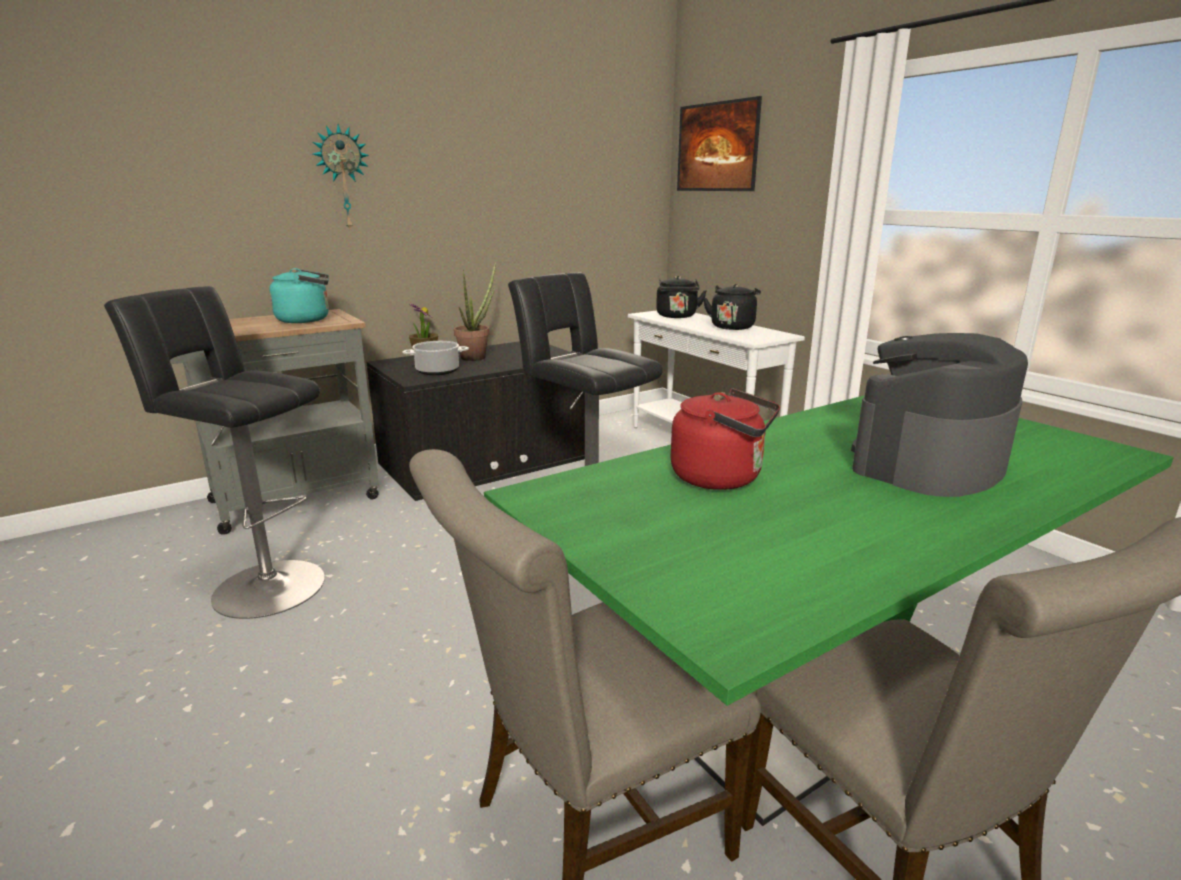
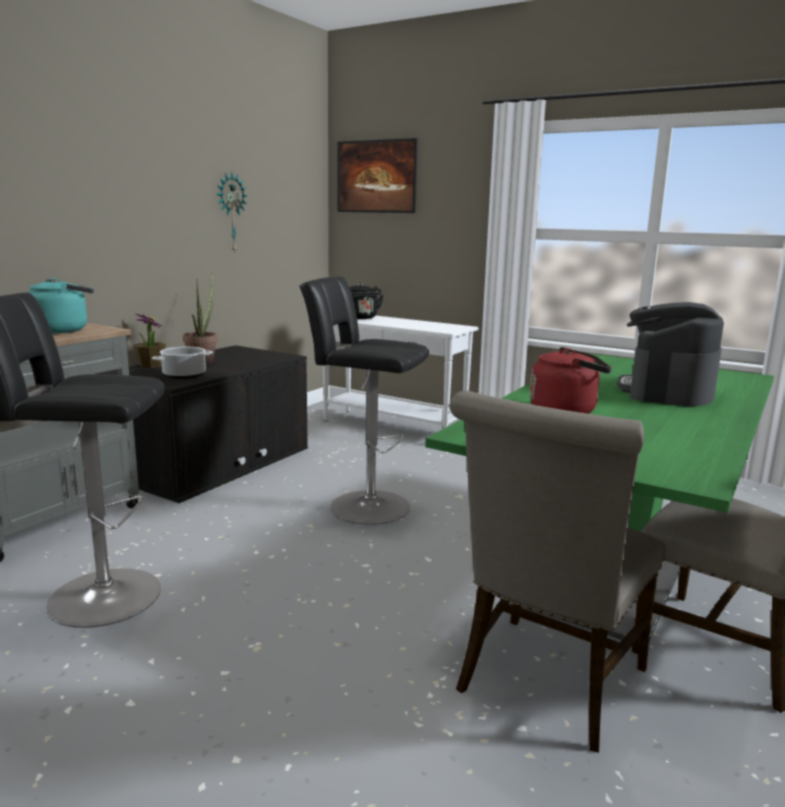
camera: 25 degrees left, 5 degrees down
(342, 178) = (73, 191): wall clock -> wall clock (230, 213)
(732, 326) = (416, 323): black kettle -> none

